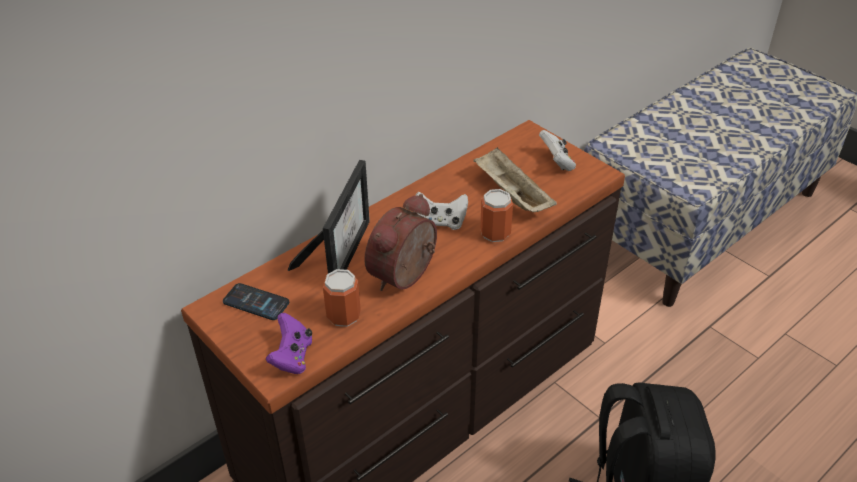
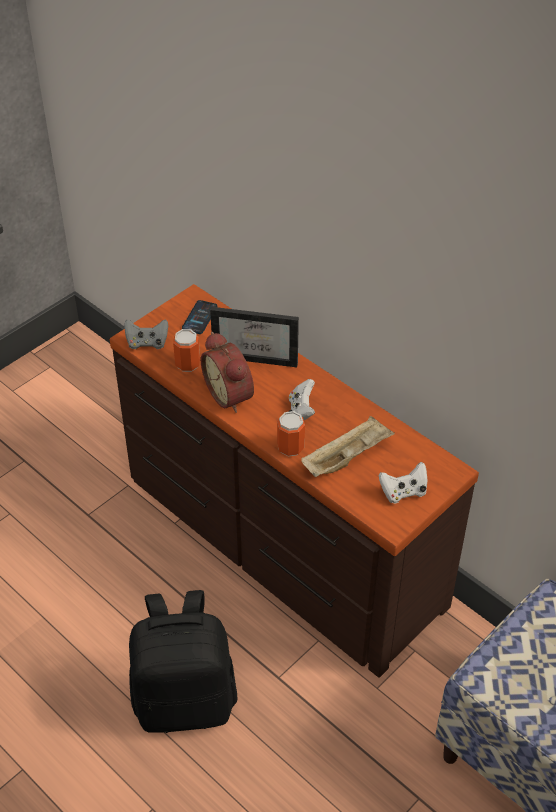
camera: 85 degrees right, 5 degrees up
(292, 357) = (147, 343): purple game controller -> grey game controller
(406, 277) = (231, 394): alarm clock -> alarm clock turned 150 degrees counterclockwise

